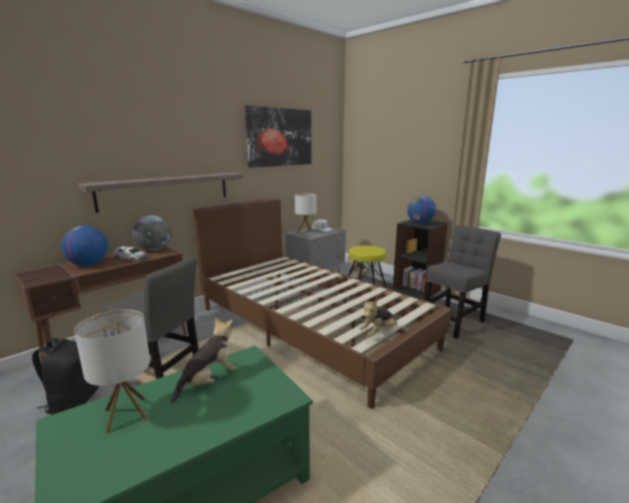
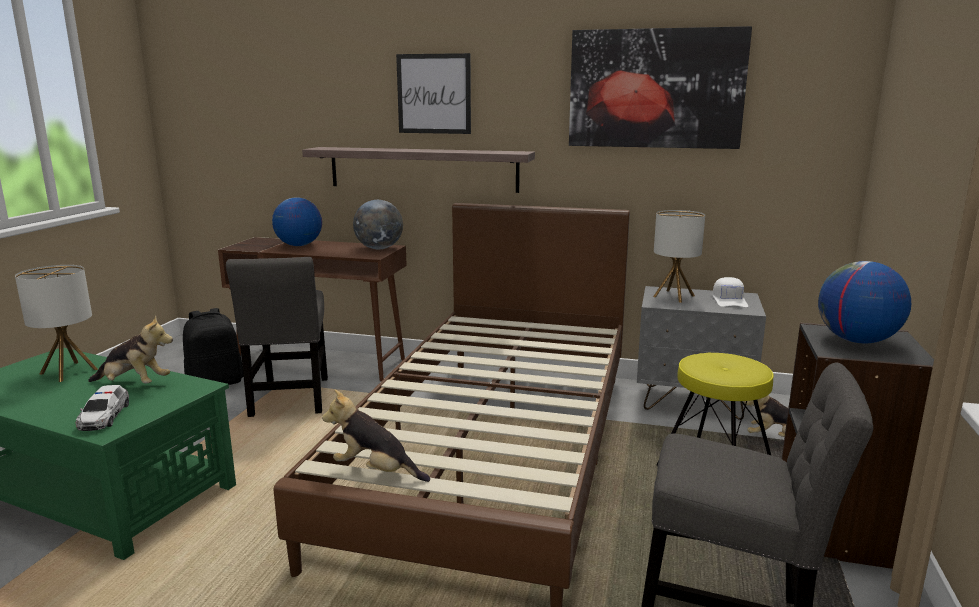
camera: 60 degrees right, 0 degrees up
(131, 258) = (335, 250): toy car -> toy car (104, 416)
(170, 140) = (434, 94): none -> picture

